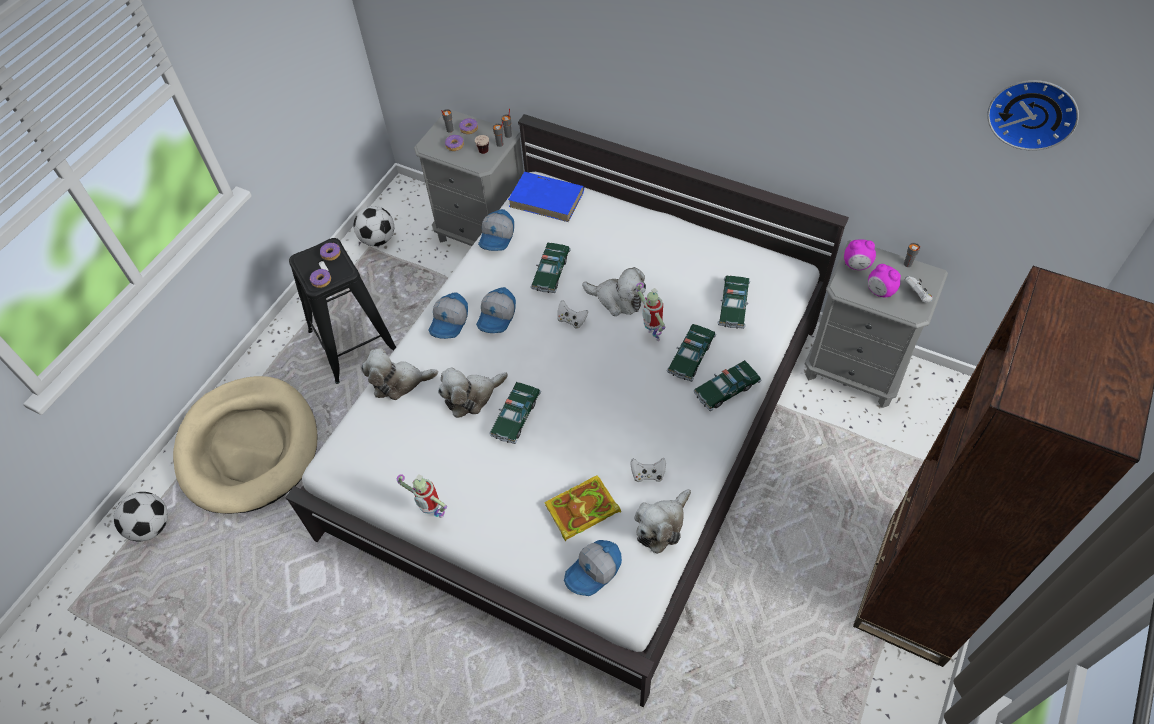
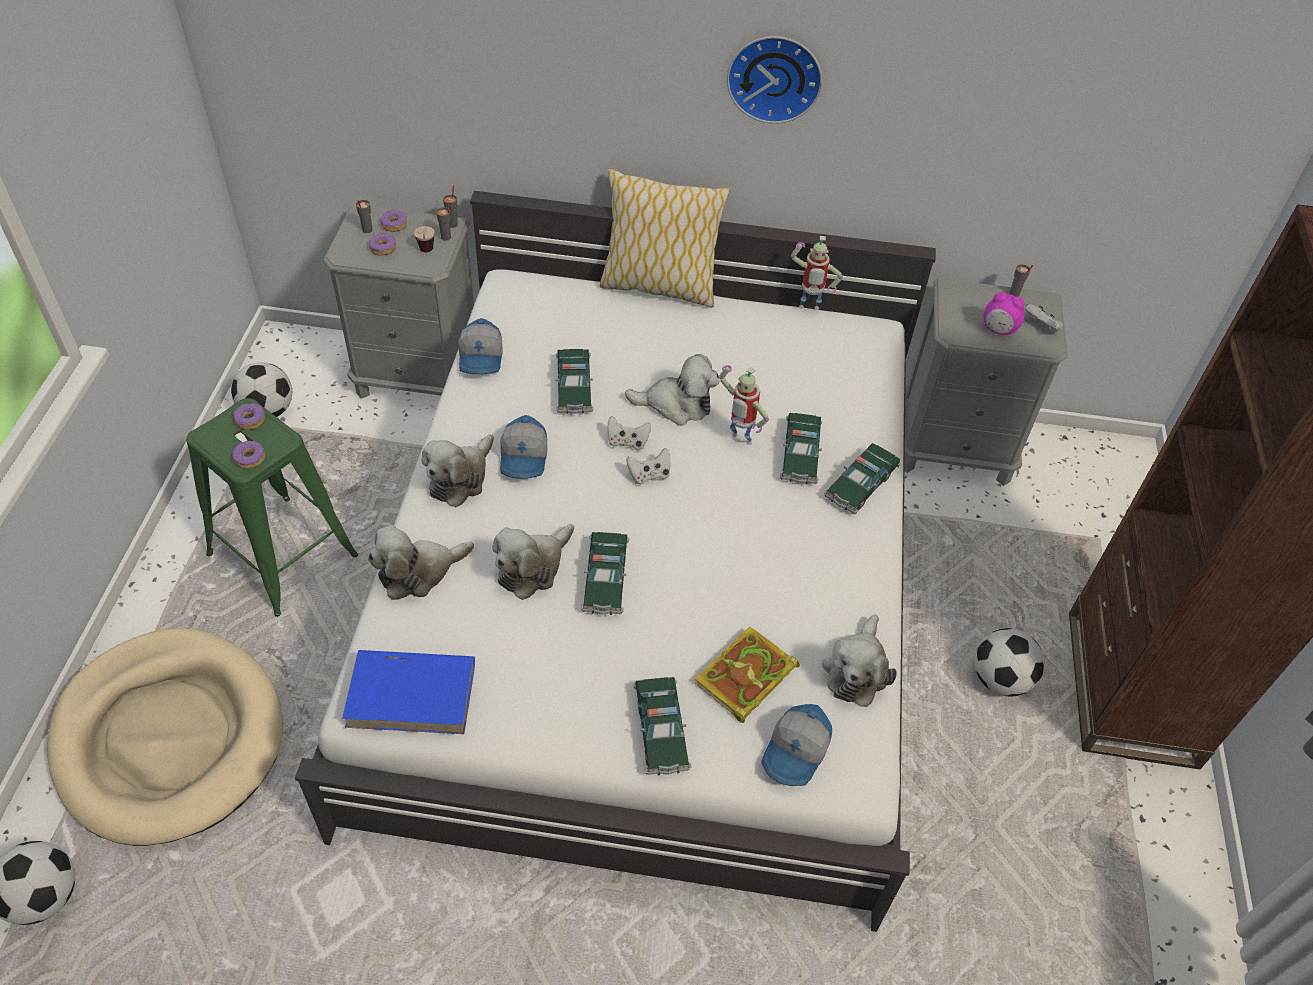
camera: 25 degrees left, 5 degrees down
(353, 342) = (282, 555): black stool -> green stool
(432, 515) = (543, 739): toy robot -> toy robot (808, 309)
(450, 322) = (460, 478): cap -> plush toy
(547, 199) = (530, 299): blue book -> blue book (413, 694)
(643, 205) = (659, 286): none -> pillow
(648, 474) = (811, 611): white game controller -> white game controller (649, 475)
(733, 306) = (824, 384): toy car -> toy car (660, 730)
(812, 555) = (1000, 679): none -> football
(856, 265) = (958, 306): alarm clock -> none
(1033, 111) = (1165, 64): wall clock -> wall clock (774, 76)

